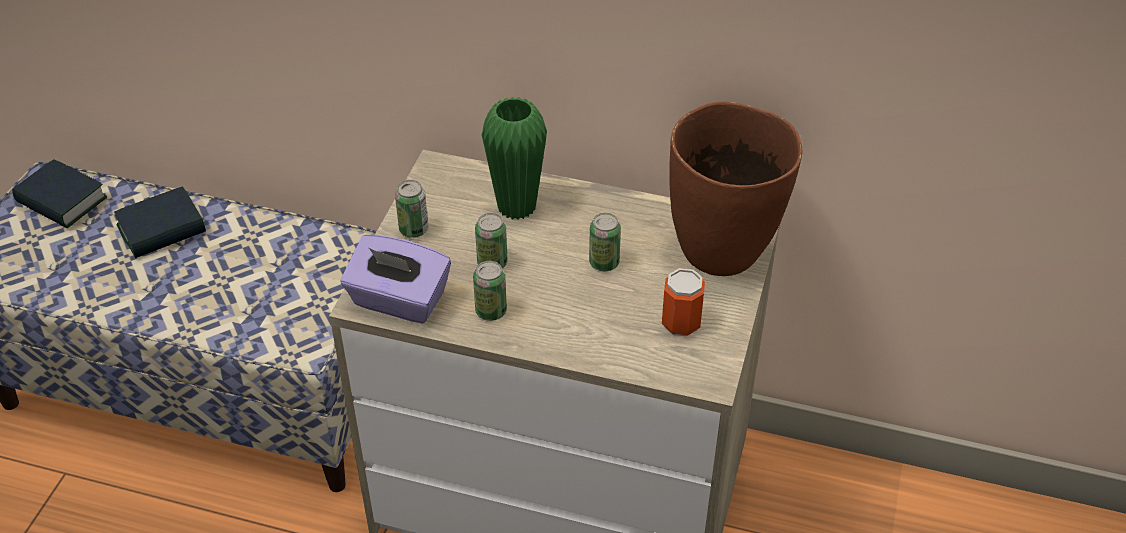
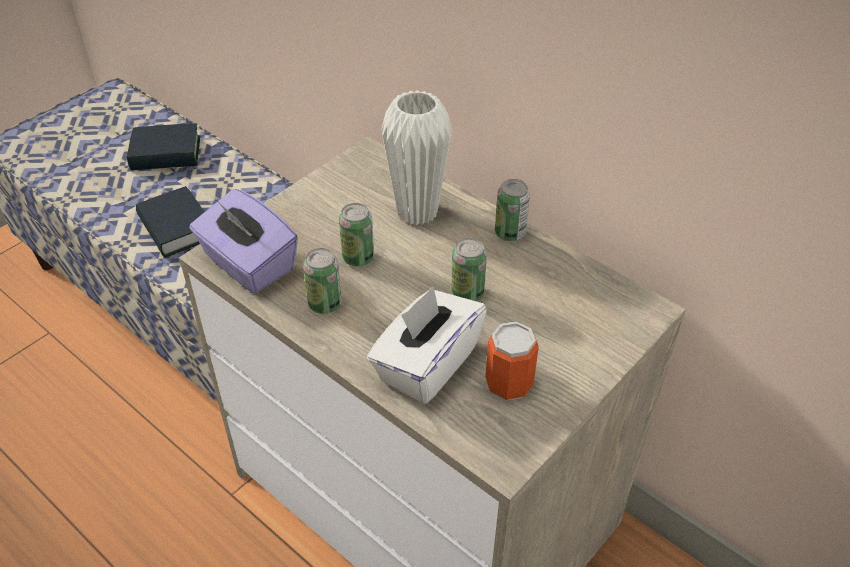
camera: 25 degrees right, 0 degrees up
(61, 201) = (111, 111): book -> book (176, 228)
(413, 229) = (308, 204): can -> can (510, 233)
(516, 207) = (417, 212): green vase -> white vase
(608, 331) = (427, 365): none -> white tissue box
(722, 251) = (600, 322): brown vase -> none

